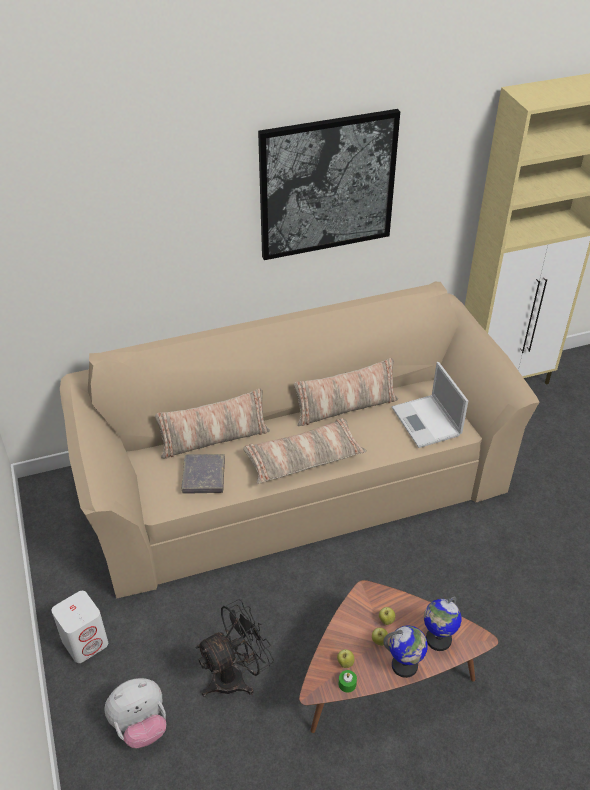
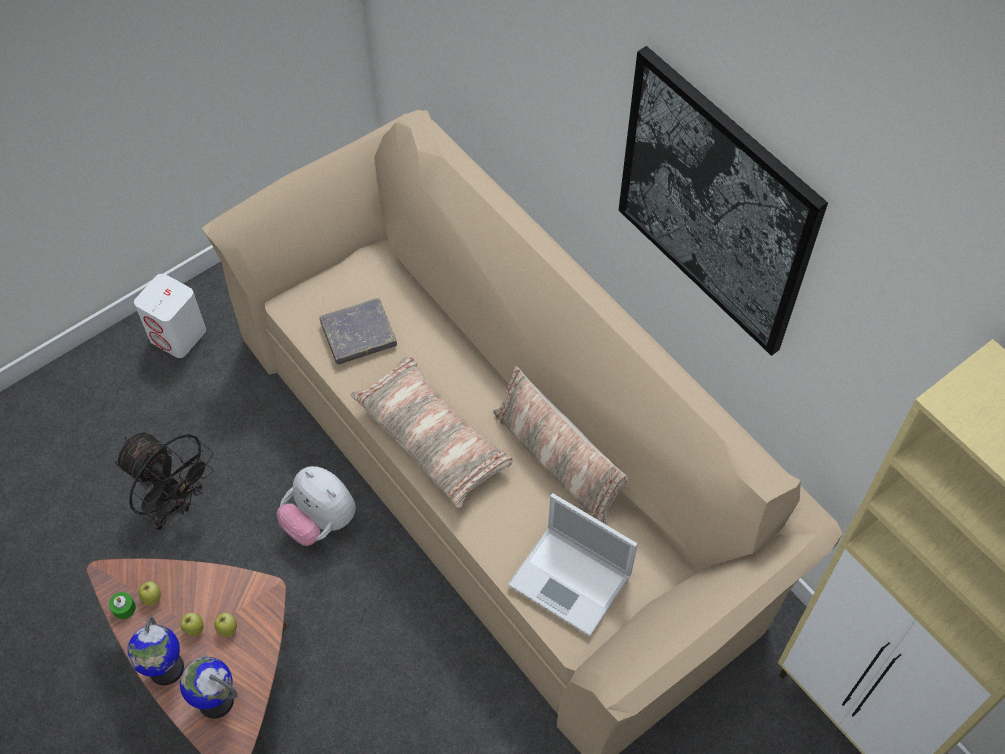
camera: 70 degrees right, 15 degrees up
(140, 725) = (90, 431): plush toy -> plush toy (320, 521)
(214, 439) = (430, 322): pillow -> none
(427, 422) = (572, 581): laptop -> laptop turned 105 degrees counterclockwise

